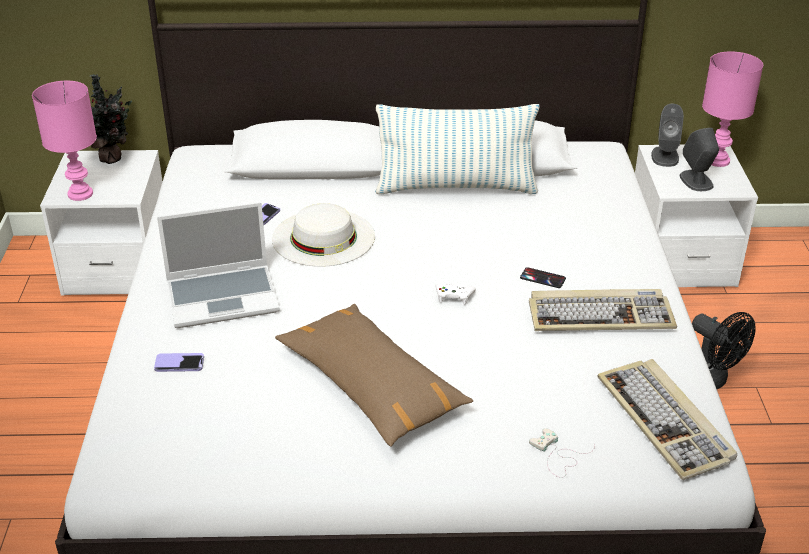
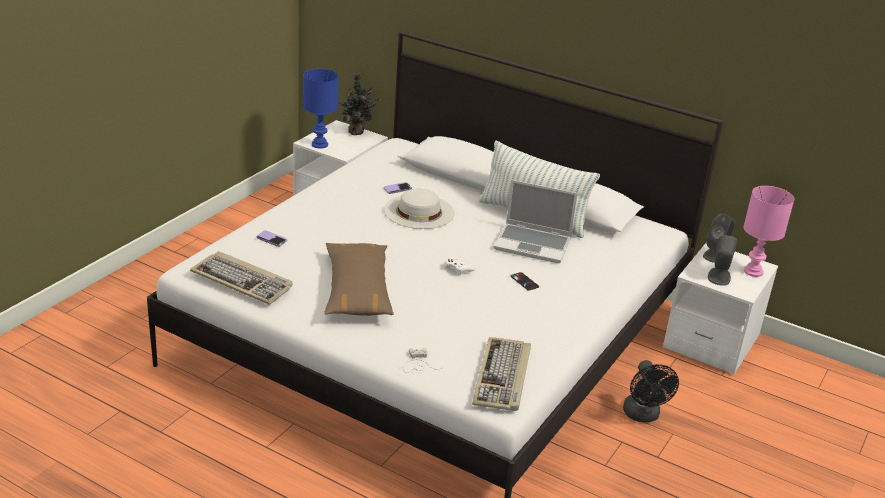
camera: 30 degrees right, 5 degrees down
(79, 195) = (319, 145): pink table lamp -> blue table lamp
(224, 297) = (329, 219): laptop -> laptop (533, 244)
(600, 315) = (535, 313): keyboard -> keyboard (243, 281)

